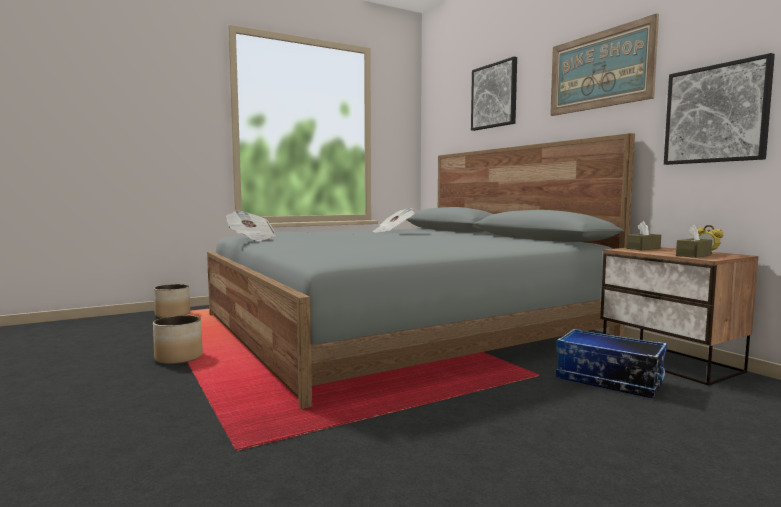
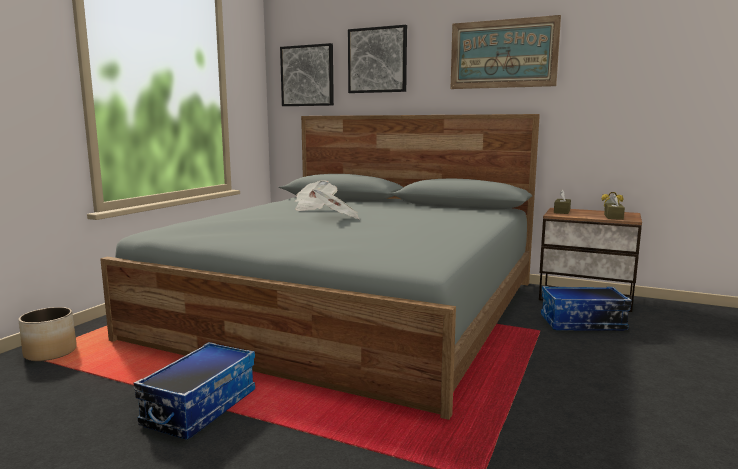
camera: 35 degrees left, 5 degrees up
(179, 358) = (200, 407): planter -> storage box
(251, 239) = (218, 239): newspaper -> newspaper (337, 217)
(716, 114) = (608, 105): picture -> picture (307, 76)

